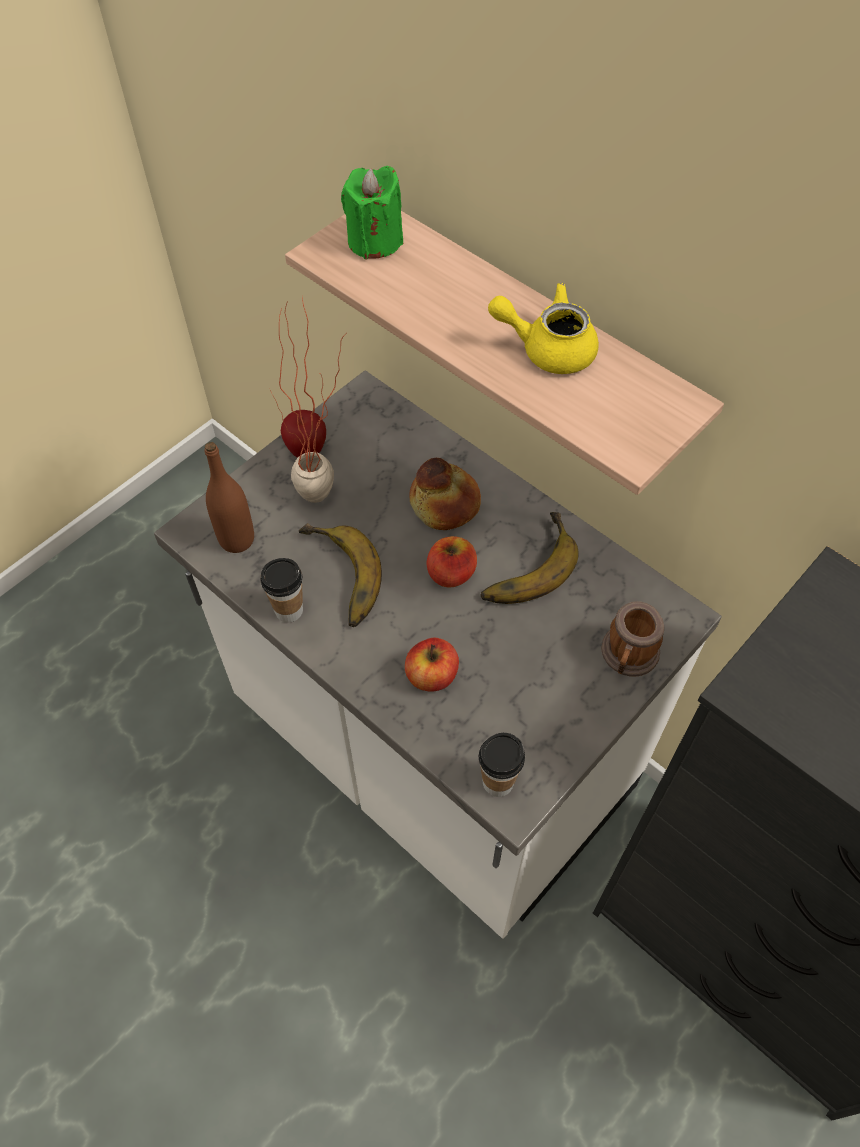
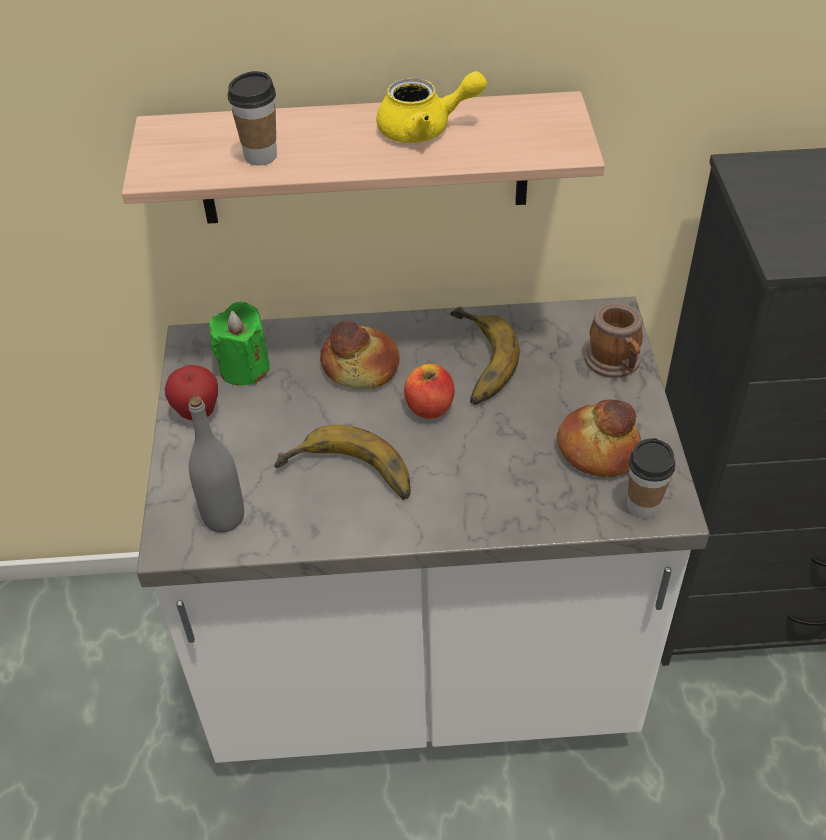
camera: 45 degrees left, 10 degrees down
(237, 539) = (224, 517): brown bottle -> grey bottle
(289, 610) = (339, 529): cup -> cup (260, 156)
(327, 500) = (264, 432): potted plant -> none
(374, 241) = (188, 143): green candle -> green candle (244, 368)
(432, 676) = (508, 481): apple -> none
(522, 710) = (597, 450): none -> bread
(547, 348) = (425, 129): yellow teapot -> yellow teapot turned 150 degrees counterclockwise

